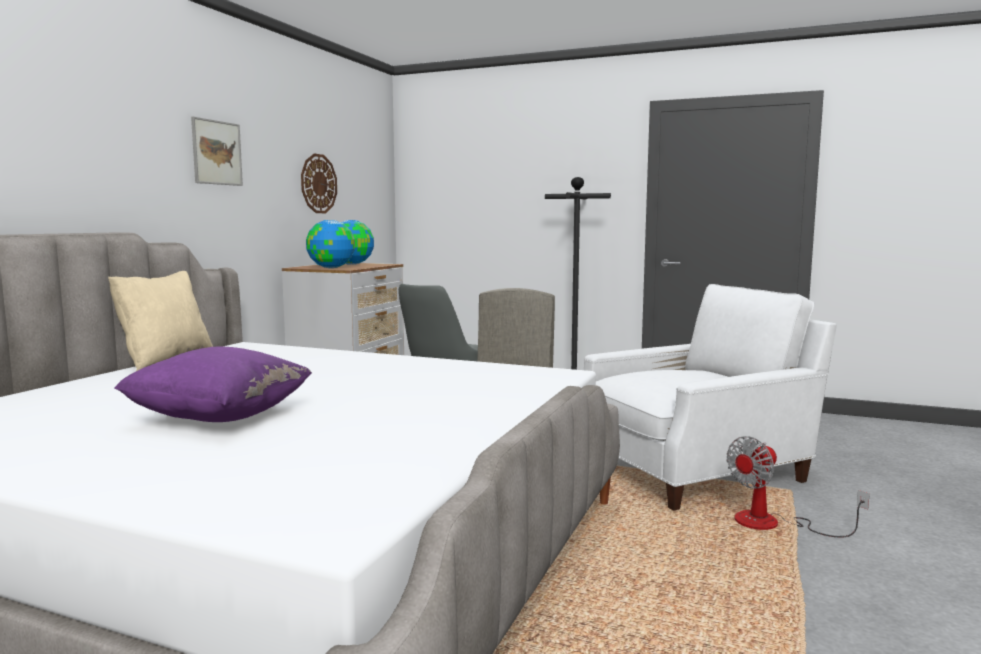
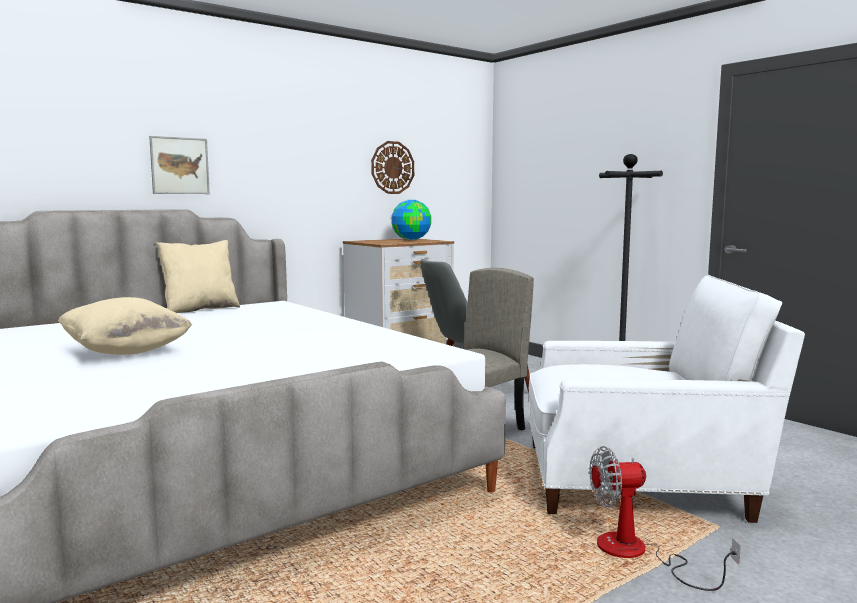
camera: 30 degrees right, 0 degrees up
(216, 152) = (280, 145): picture -> picture (179, 165)
(220, 419) = (125, 352): purple pillow -> beige pillow
(331, 267) = (377, 242): globe -> none

